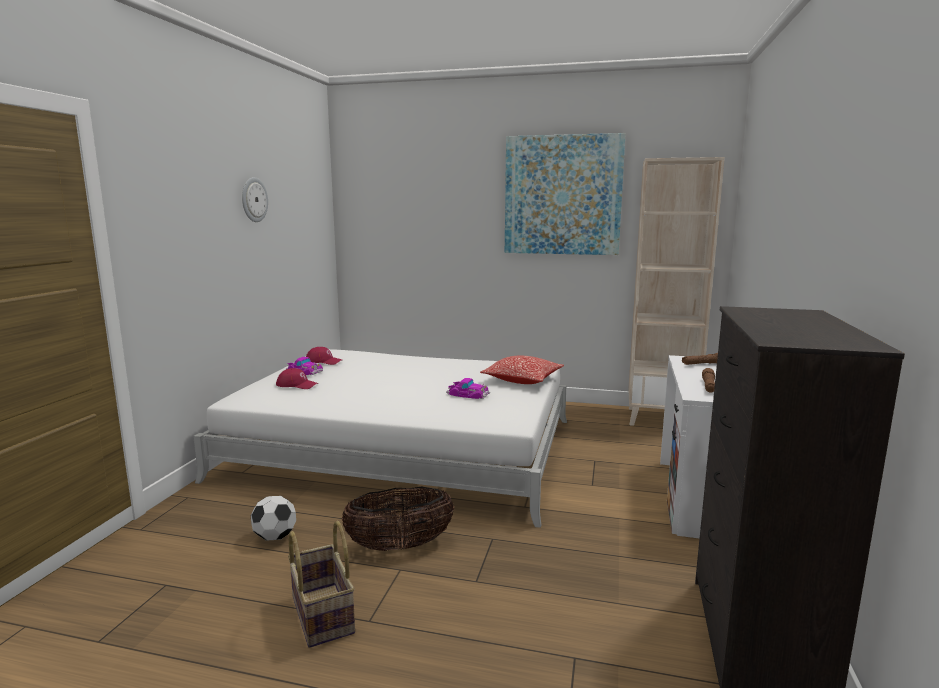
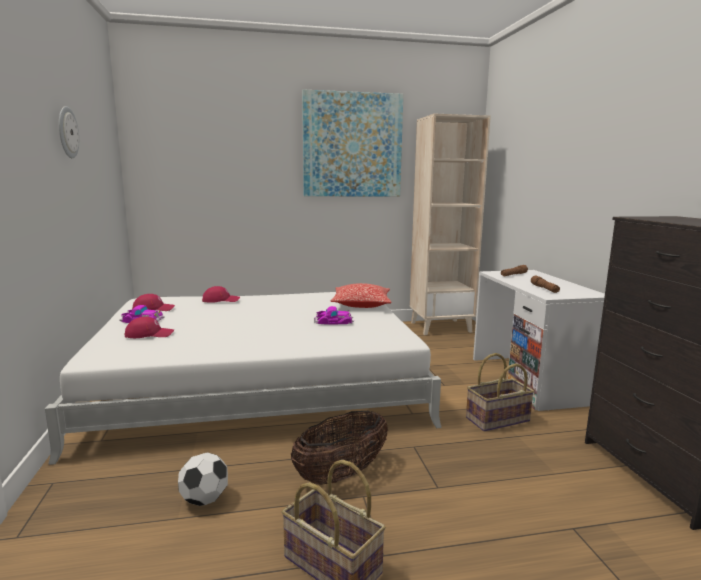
camera: 25 degrees left, 0 degrees up
(390, 359) = (221, 300): none -> red cap
(614, 534) = (498, 420): none -> basket

